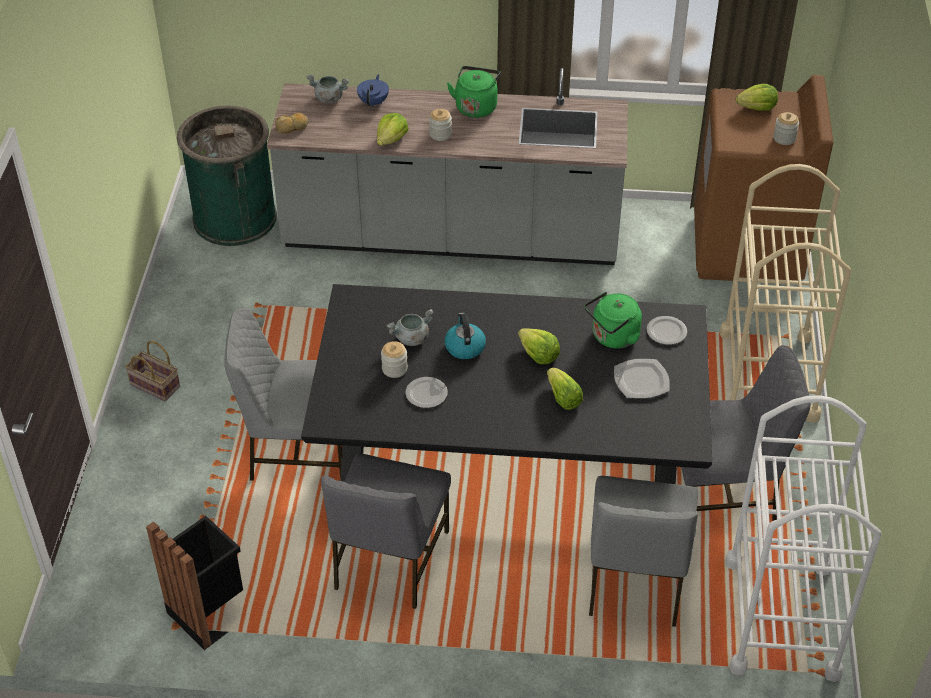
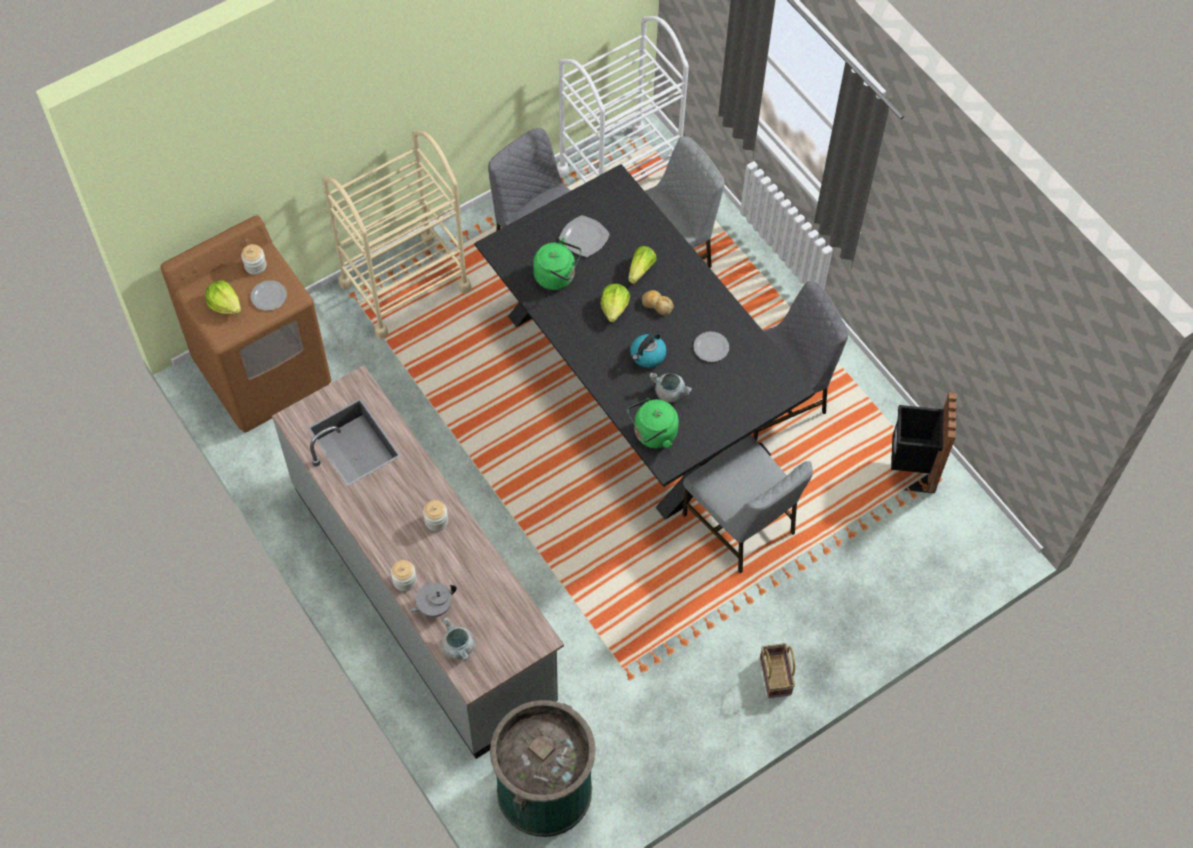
camera: 130 degrees left, 15 degrees up
(292, 127) = (523, 643): bread -> bread (657, 305)
(374, 102) = (434, 606): blue teapot -> grey teapot
(391, 139) = (474, 552): lettuce -> none
(394, 369) = (707, 382): jar -> jar (404, 580)
(476, 106) = (374, 521): green kettle -> green kettle (653, 434)
(667, 331) = (522, 249): plate -> plate (268, 296)

